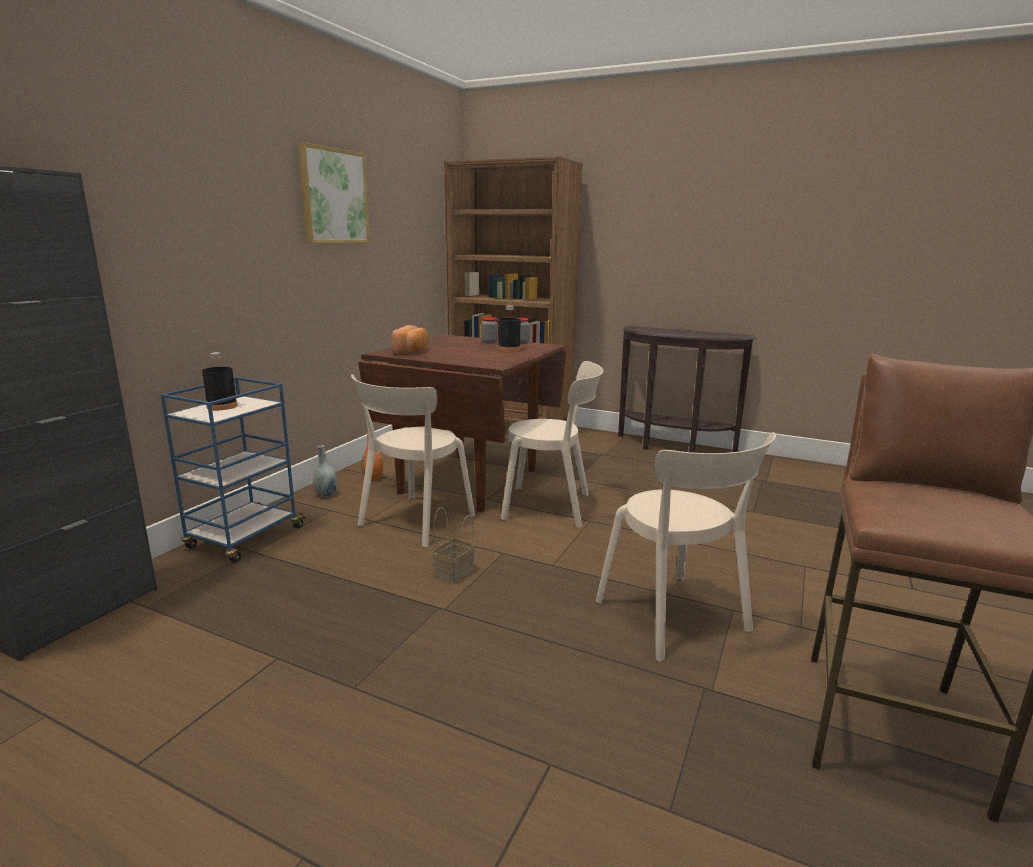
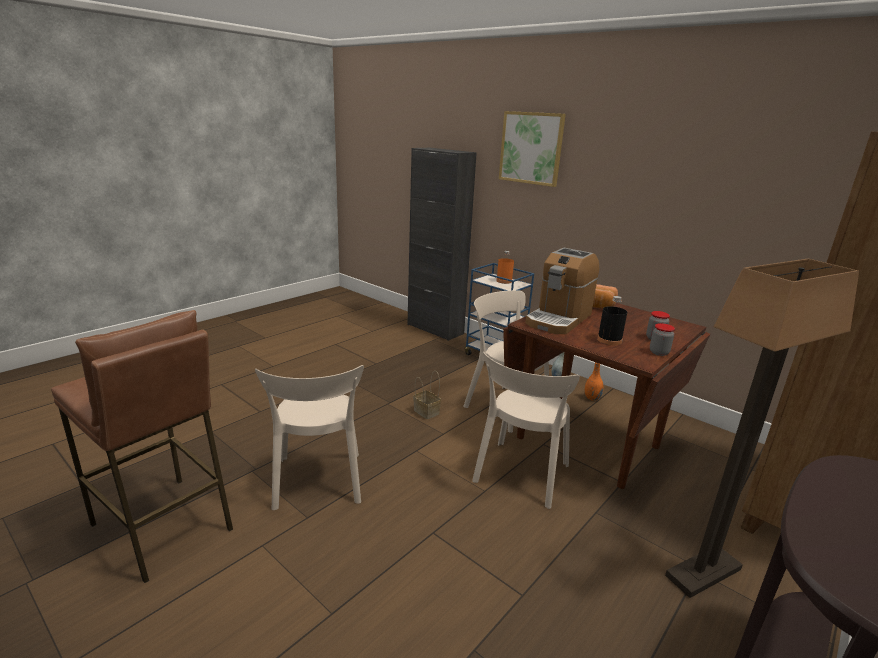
camera: 105 degrees right, 5 degrees up
(222, 406) = (504, 281): black bottle -> orange bottle
(334, 196) = (671, 170): picture -> picture (531, 148)
(467, 358) = (559, 319): none -> coffee machine
(604, 453) = (703, 572): none -> floor lamp
(675, 619) = (318, 483): beige chair -> beige chair turned 90 degrees counterclockwise

